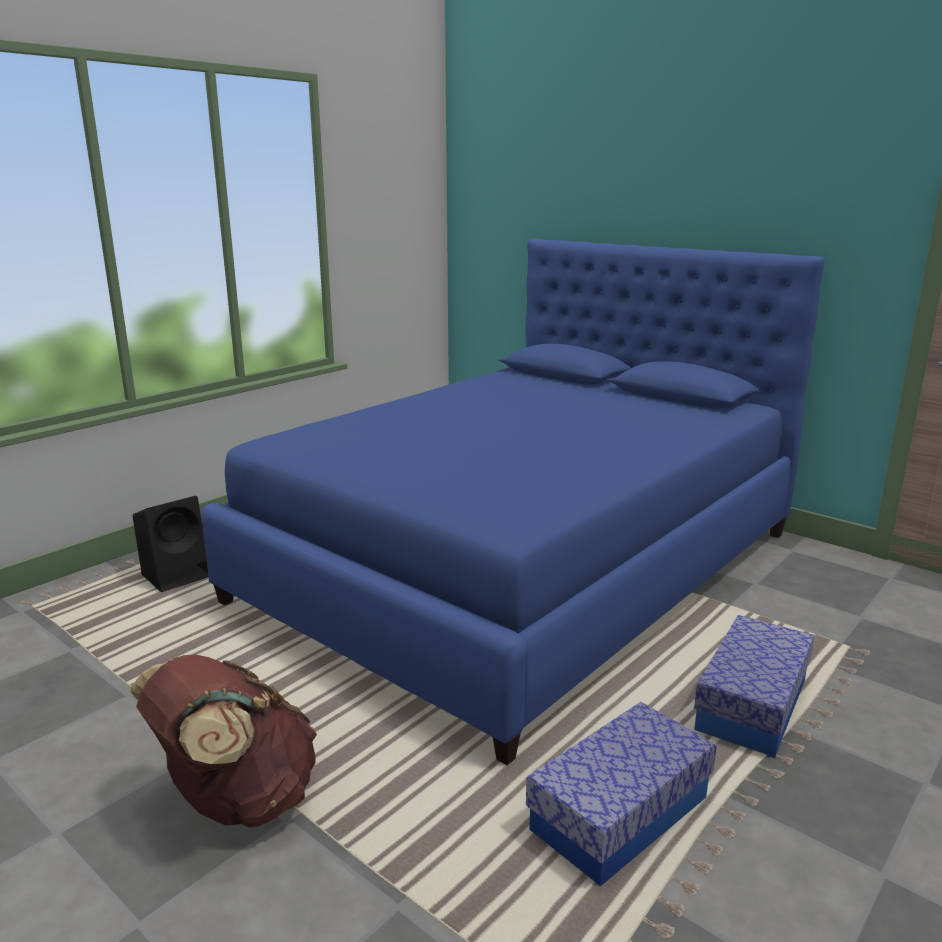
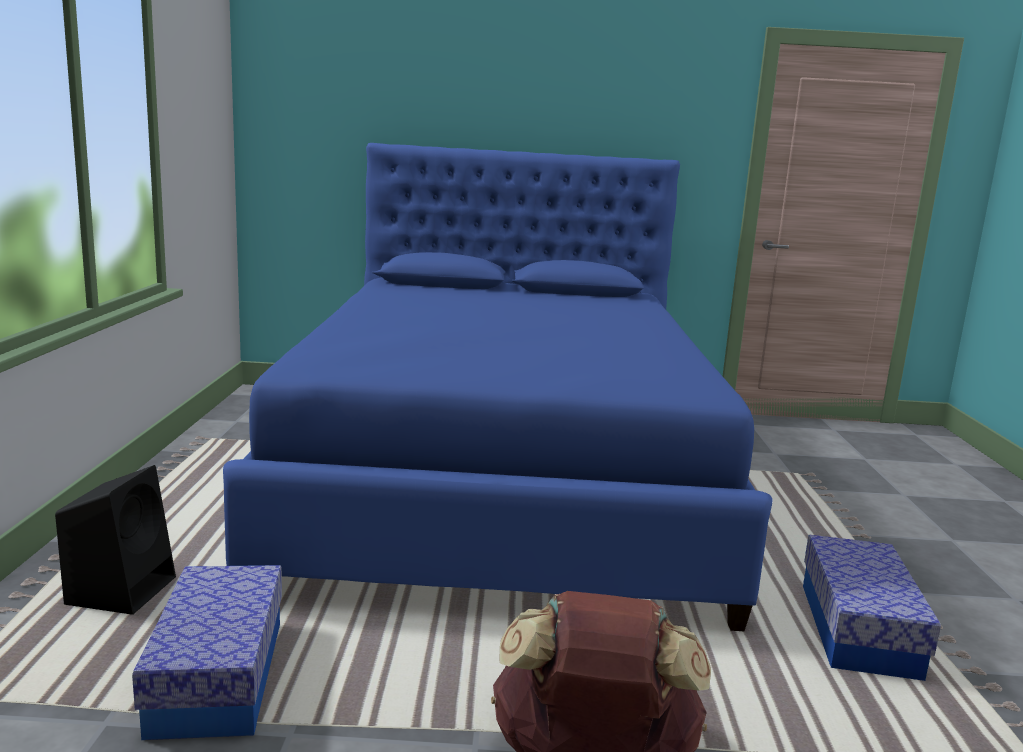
camera: 40 degrees left, 5 degrees down
(751, 705) = (809, 528): storage box -> storage box (218, 676)

